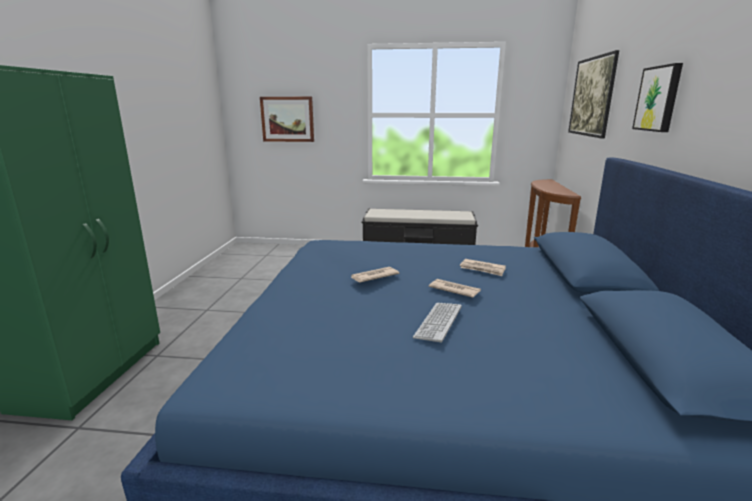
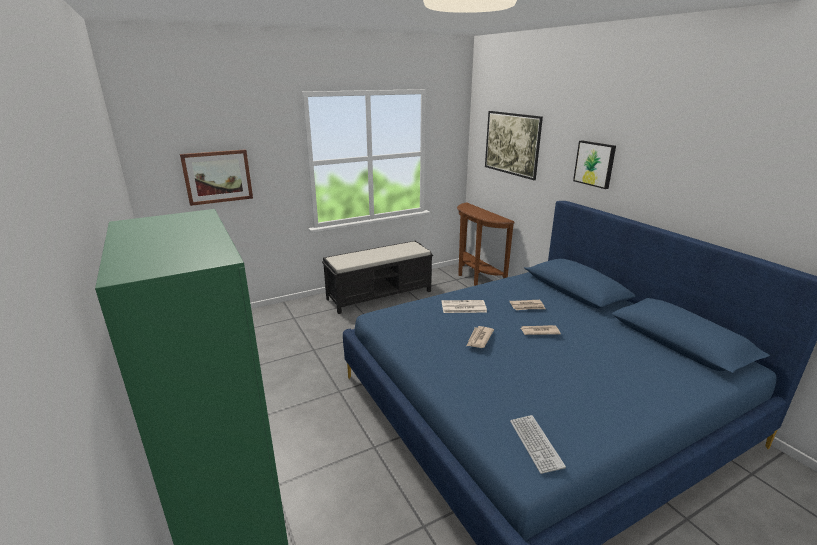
camera: 35 degrees left, 5 degrees up
(408, 254) = (463, 307): none -> newspaper
(438, 322) = (569, 361): keyboard -> keyboard (535, 444)

